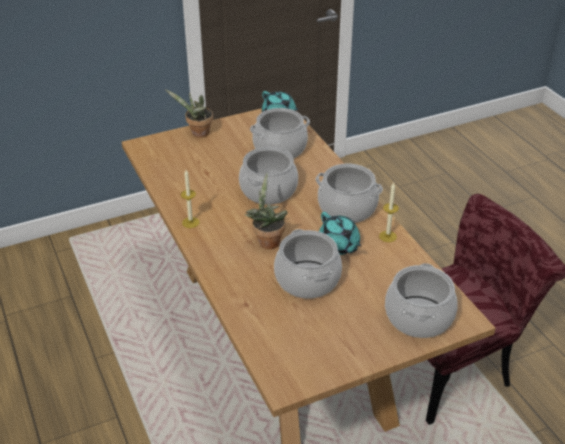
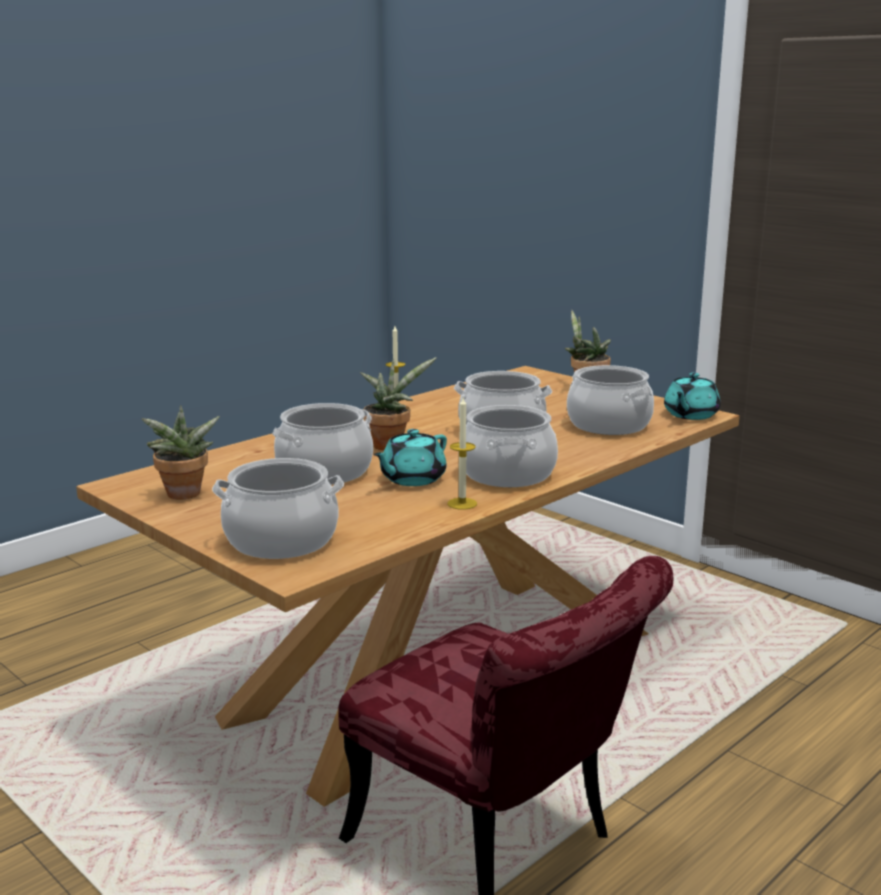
camera: 70 degrees right, 20 degrees down
(324, 352) = (183, 496): none -> potted plant

